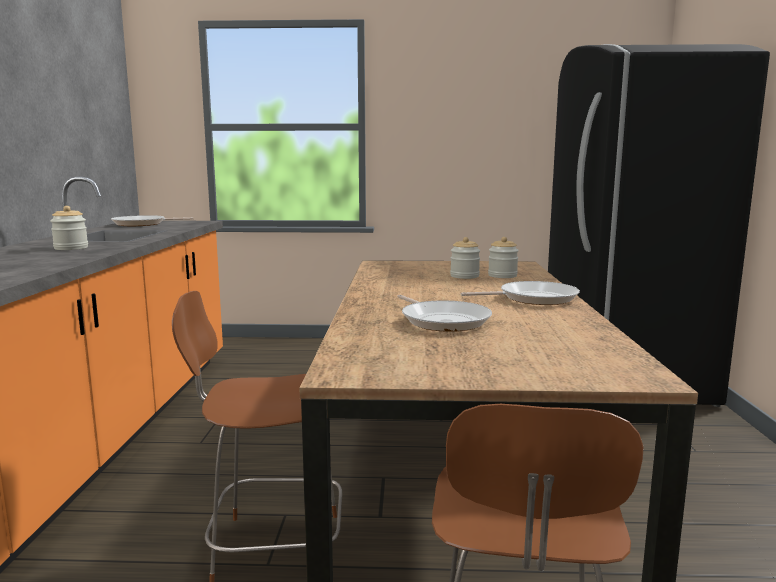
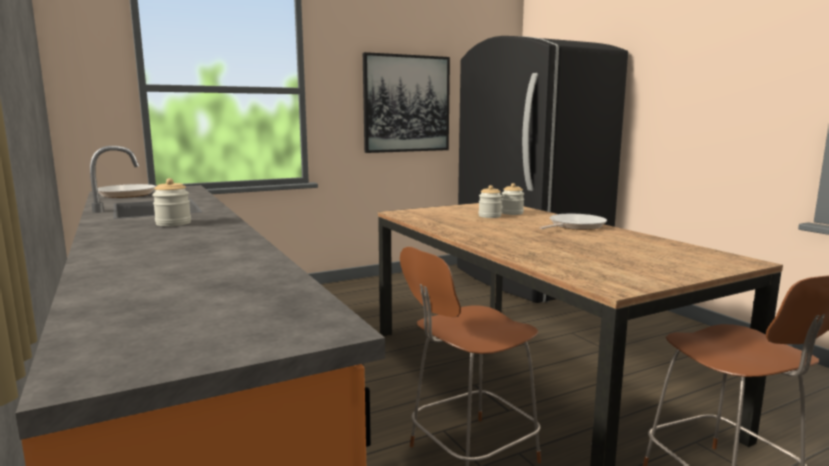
camera: 30 degrees left, 0 degrees up
(443, 321) = (568, 247): frying pan -> none
(489, 139) = (406, 104): none -> picture

